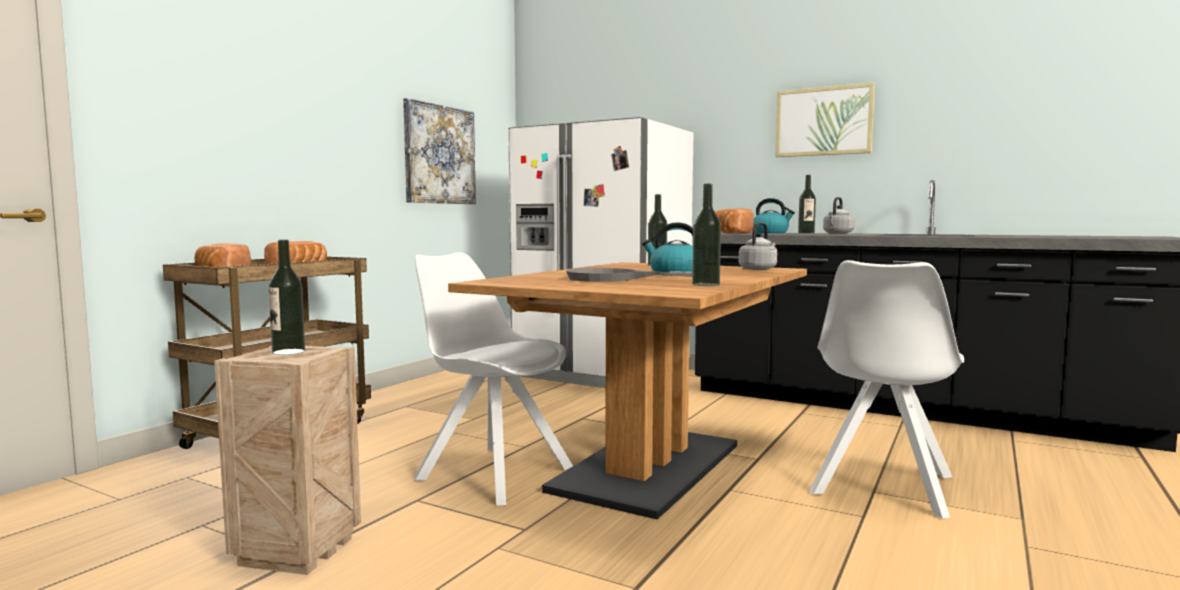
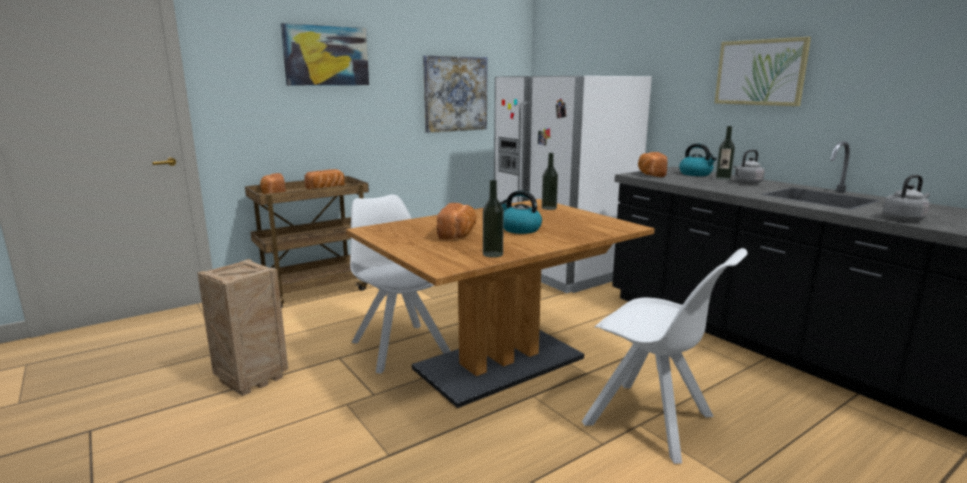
camera: 25 degrees right, 10 degrees up
(284, 78) = (326, 56): none -> picture
(288, 352) = (239, 269): bottle -> none
(616, 279) = (458, 234): grey frying pan -> bread
(758, 269) = (607, 226): grey kettle -> grey kettle (904, 219)
(881, 486) = (652, 421): white chair -> white chair turned 105 degrees counterclockwise

